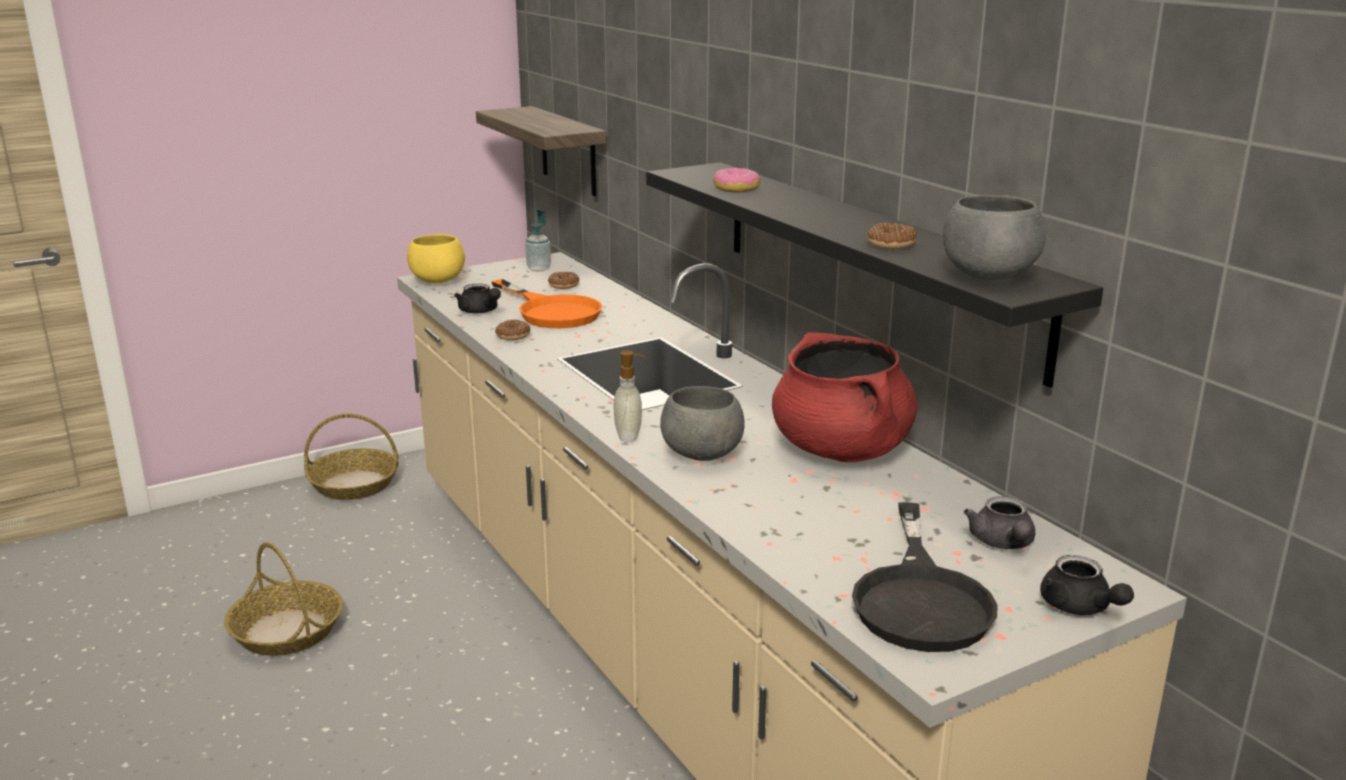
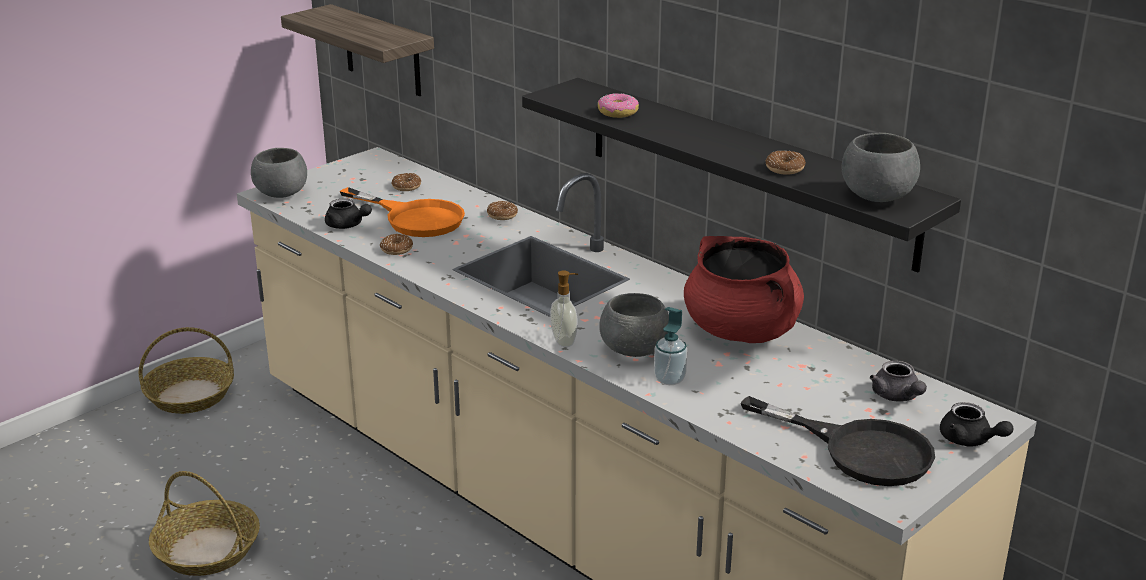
camera: 15 degrees left, 5 degrees up
(438, 281) = (282, 194): yellow bowl -> grey bowl
(538, 268) = (370, 169): soap dispenser -> soap dispenser (669, 379)
(643, 317) = (502, 215): none -> donut
(921, 598) = (859, 450): black frying pan -> black frying pan turned 45 degrees counterclockwise

